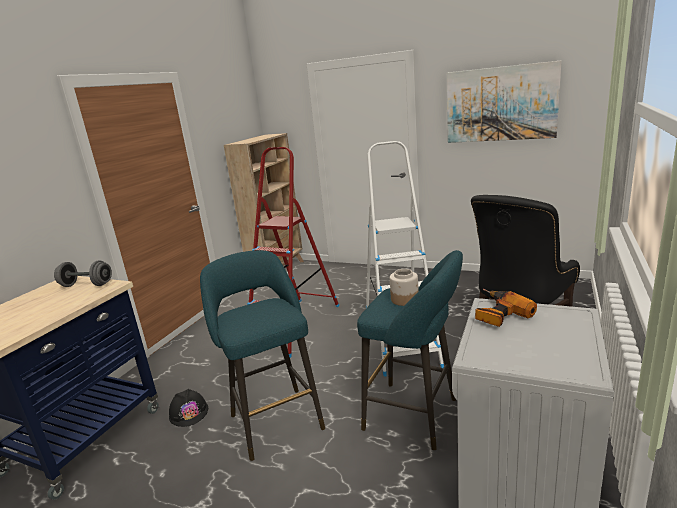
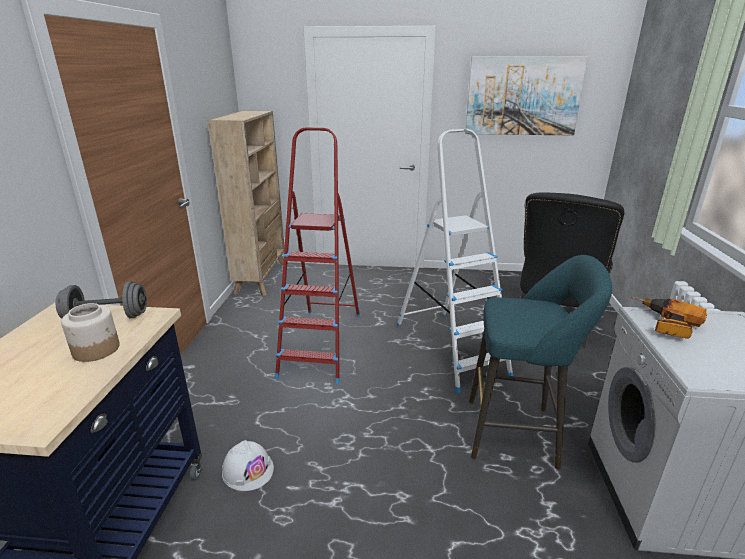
camera: 20 degrees left, 5 degrees up
(189, 412) = (248, 470): black hard hat -> white hard hat
(274, 418) = (364, 460): turquoise stool -> none
(405, 299) = (528, 311): jar -> jar (97, 349)

